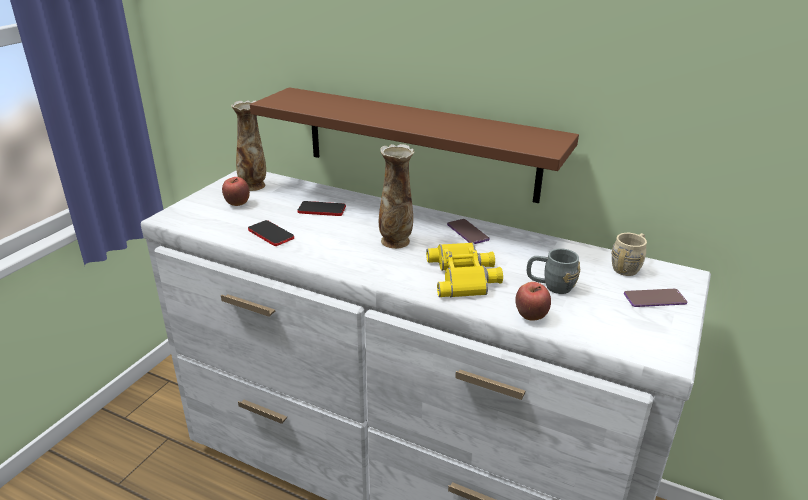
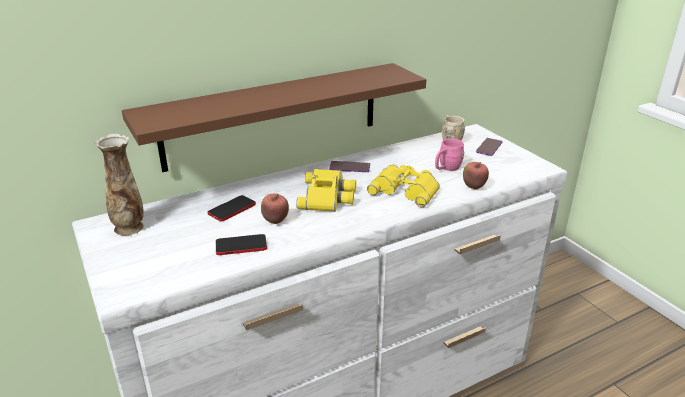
camera: 55 degrees left, 0 degrees up
(237, 204) = (155, 246): apple -> apple (275, 221)
(396, 242) = (328, 196): vase -> yellow binoculars
(550, 286) = (446, 168): grey mug -> pink mug

